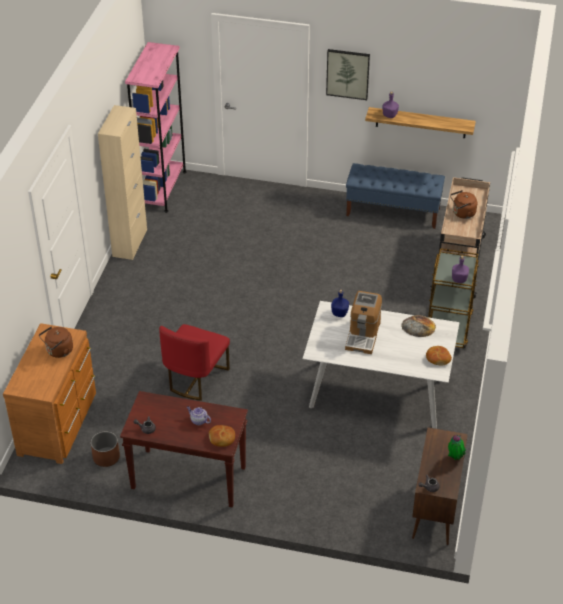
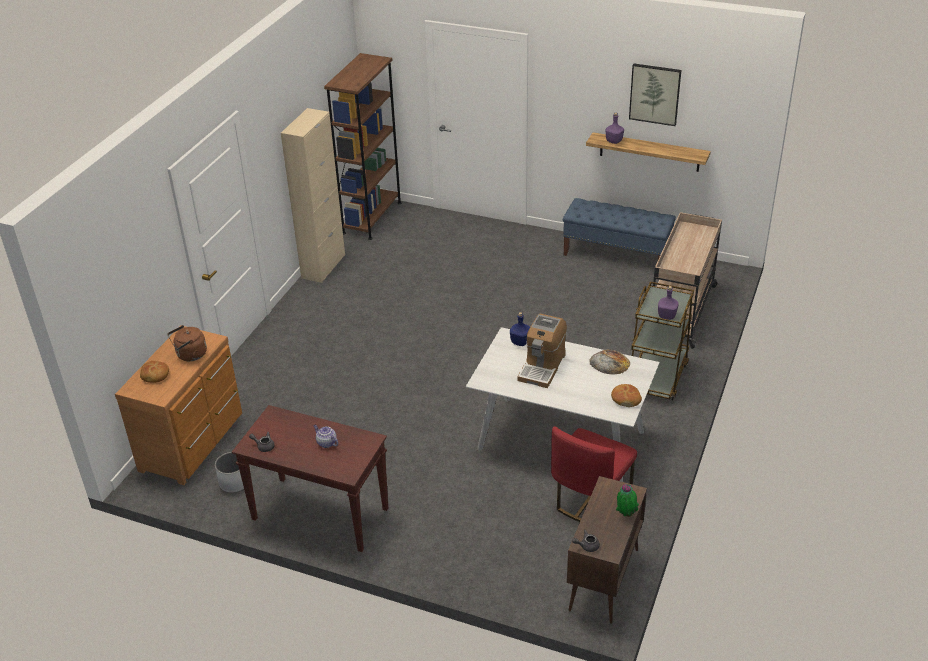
camera: 10 degrees right, 5 degrees down
(106, 457) = (234, 483): brown planter -> white planter
(162, 189) = (372, 218): pink bookcase -> brown bookcase
(196, 379) = (357, 408): red chair -> red chair (589, 498)
(222, 439) = (347, 465): bread -> bread (155, 375)
(348, 74) = (569, 92): picture -> picture (655, 94)
(462, 213) = (685, 250): brown kettle -> none

